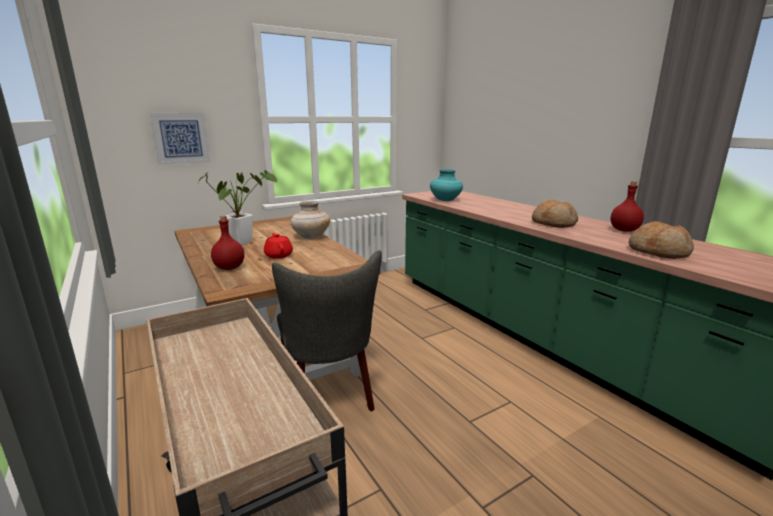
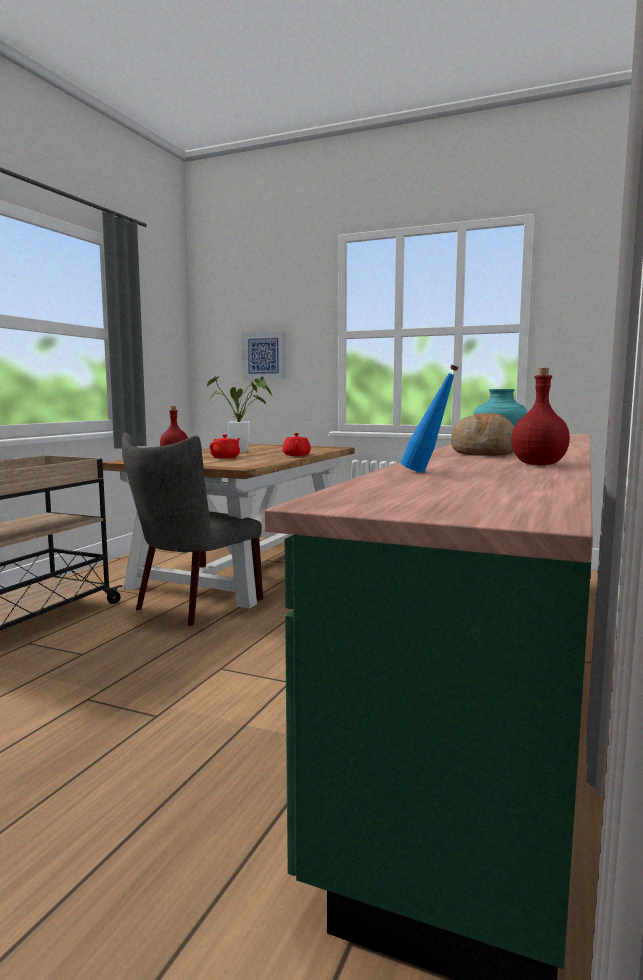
camera: 55 degrees right, 10 degrees down
(311, 237) = (296, 455): beige vase -> red teapot
(659, 252) = (427, 472): bread -> blue bottle

